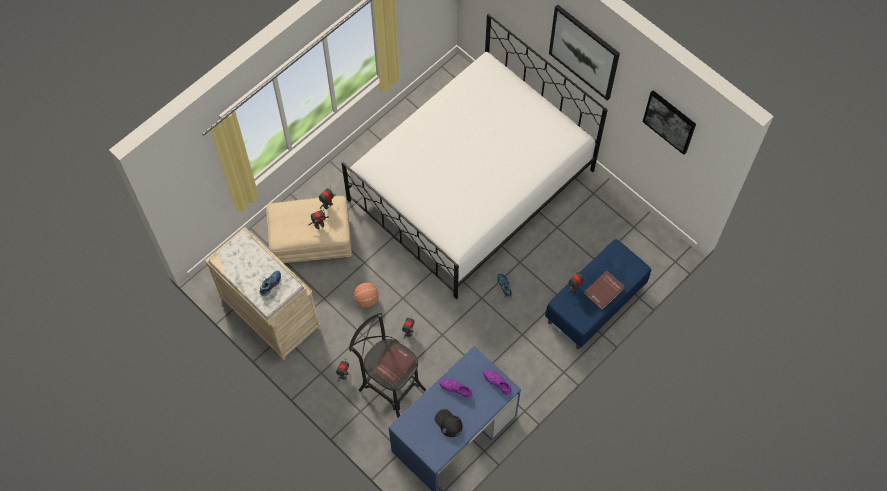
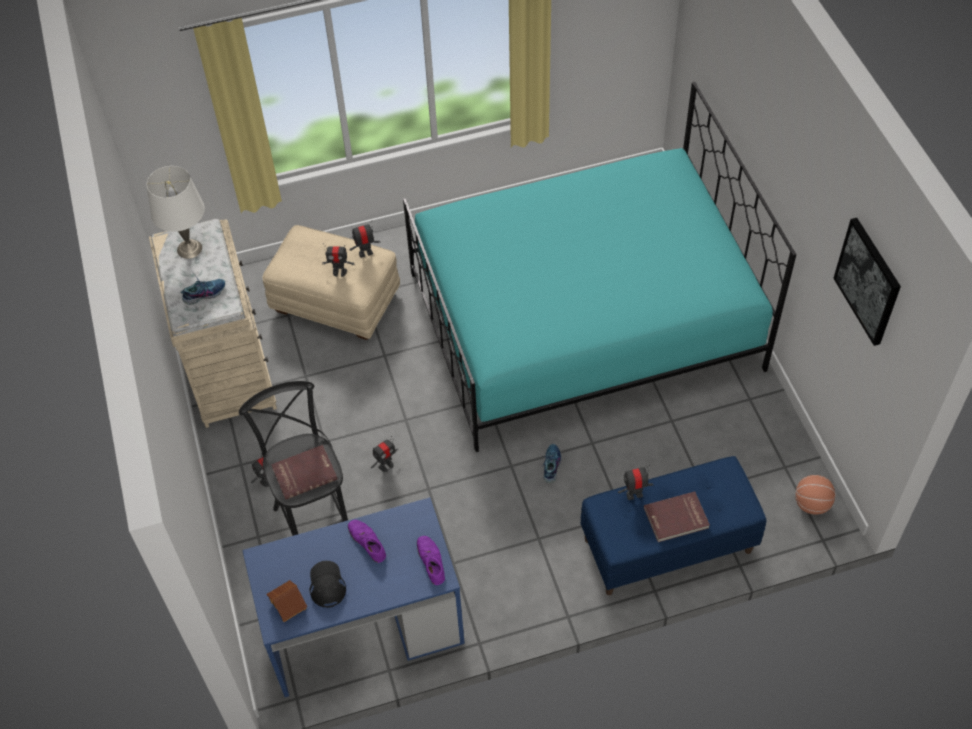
camera: 30 degrees right, 10 degrees down
(240, 258) = (190, 249): none -> white table lamp
(366, 299) = (358, 401): basketball -> basketball (811, 504)
(434, 444) = (289, 604): none -> toy house
(471, 184) = (584, 320): white bed -> turquoise bed
(584, 52) = (787, 146): picture -> none

